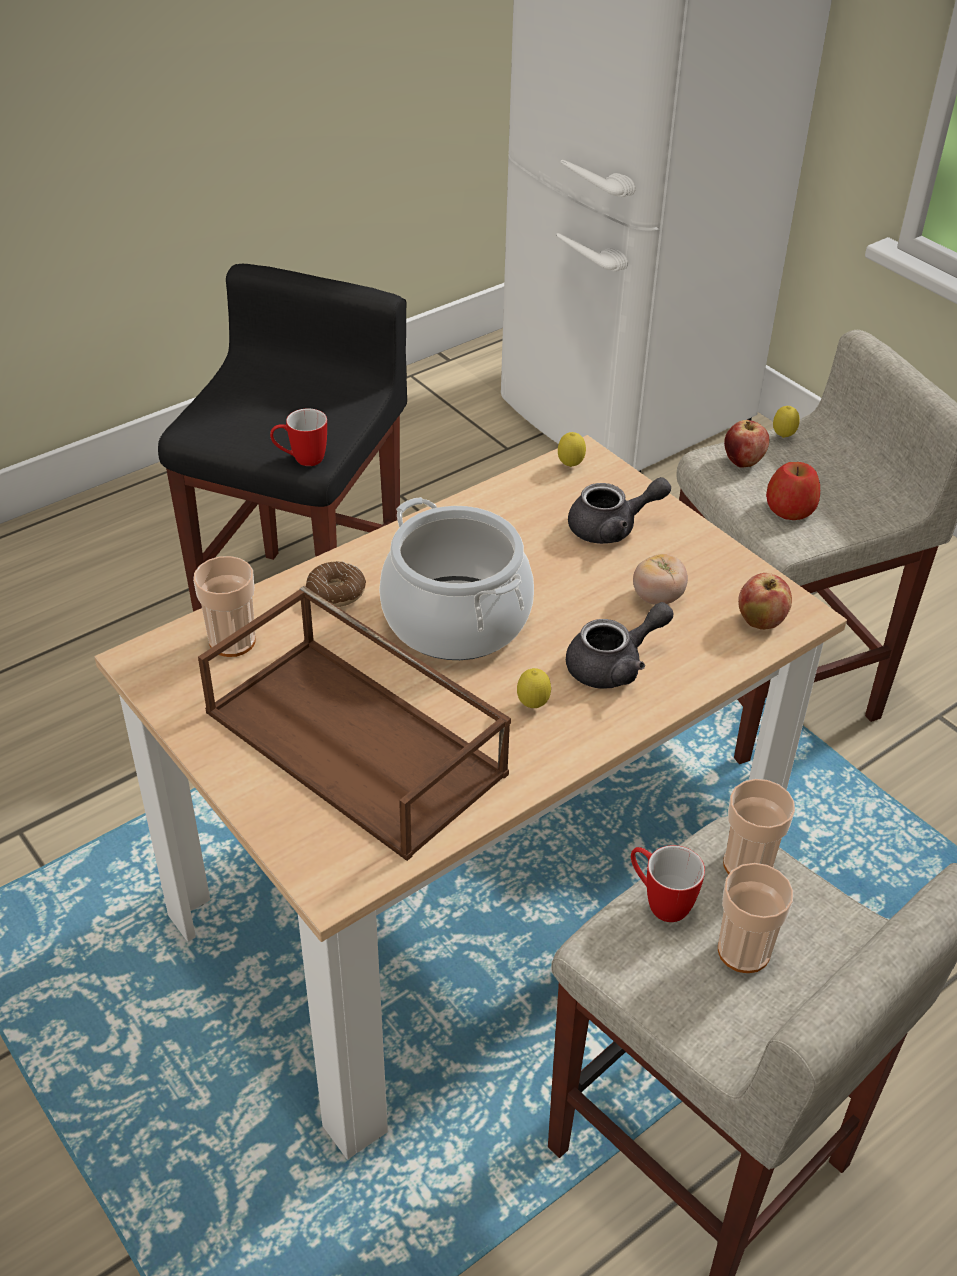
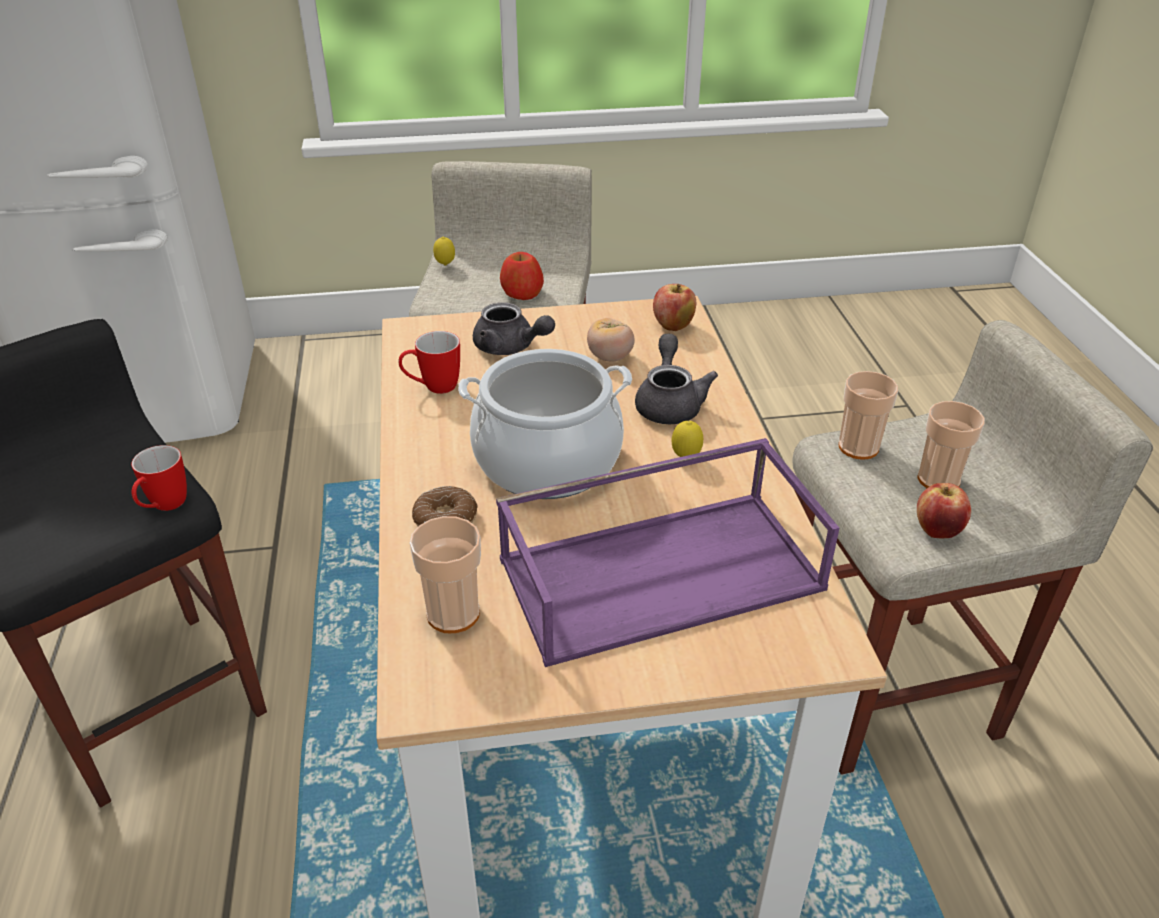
camera: 60 degrees left, 5 degrees down
(359, 742) = (662, 571): brown tray -> purple tray
(570, 466) = (413, 339): lemon -> none
(612, 528) = (510, 348): grey teapot -> grey teapot turned 105 degrees clockwise
(659, 901) = (873, 501): mug -> mug (433, 388)
(743, 462) = (451, 290): apple -> apple (937, 530)

